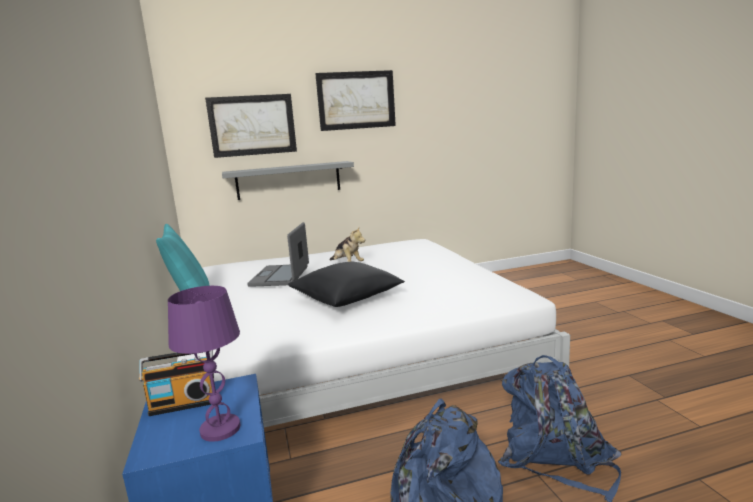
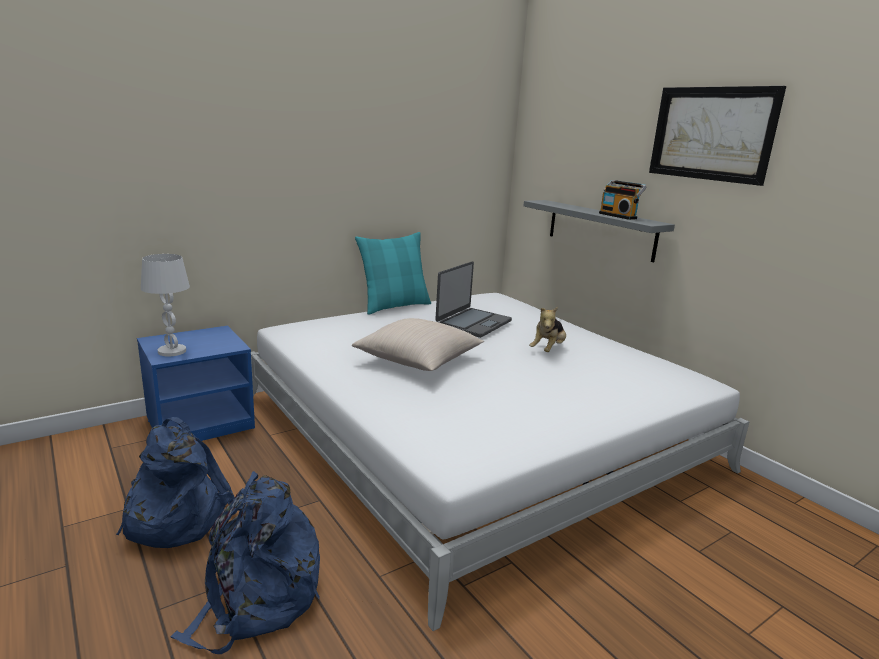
camera: 70 degrees right, 5 degrees up
(183, 403) = (210, 336): radio -> radio (619, 216)
(220, 428) = (172, 351): purple table lamp -> white table lamp
(252, 125) = (582, 152): picture -> none
(281, 276) = (473, 323): laptop -> laptop turned 135 degrees clockwise
(346, 298) = (418, 360): black pillow -> beige pillow

